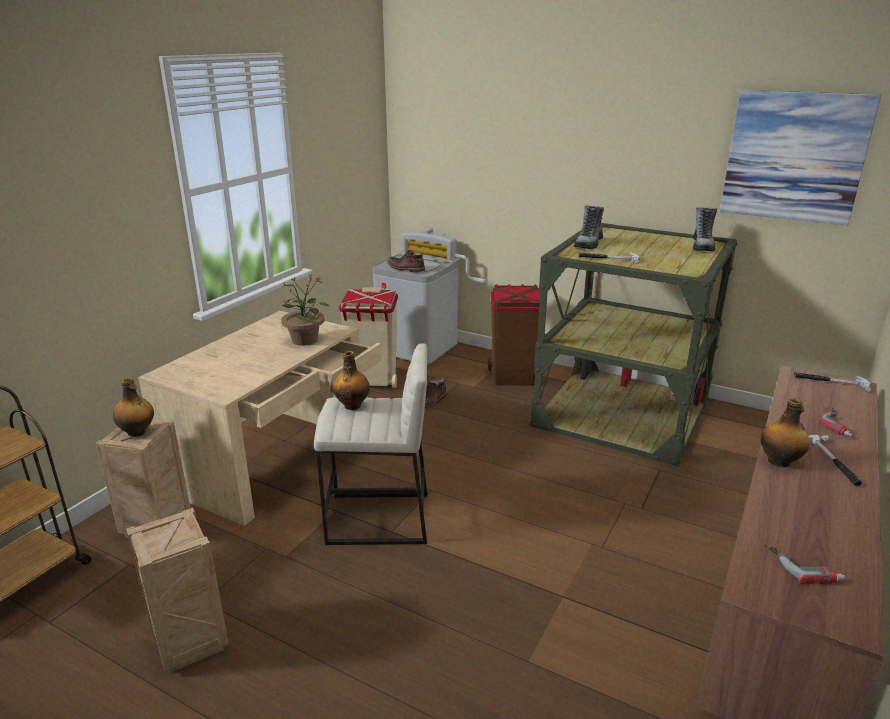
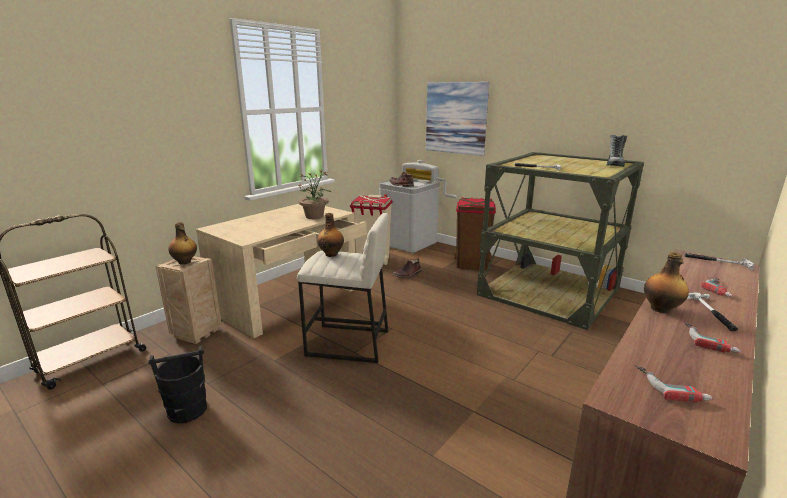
camera: 10 degrees right, 5 degrees down
(192, 644) = (188, 410): crate -> black bucket
(588, 244) = (525, 161): boot -> none
(794, 157) = (691, 95): picture -> picture (456, 118)
(834, 500) = (709, 340): none -> power drill

